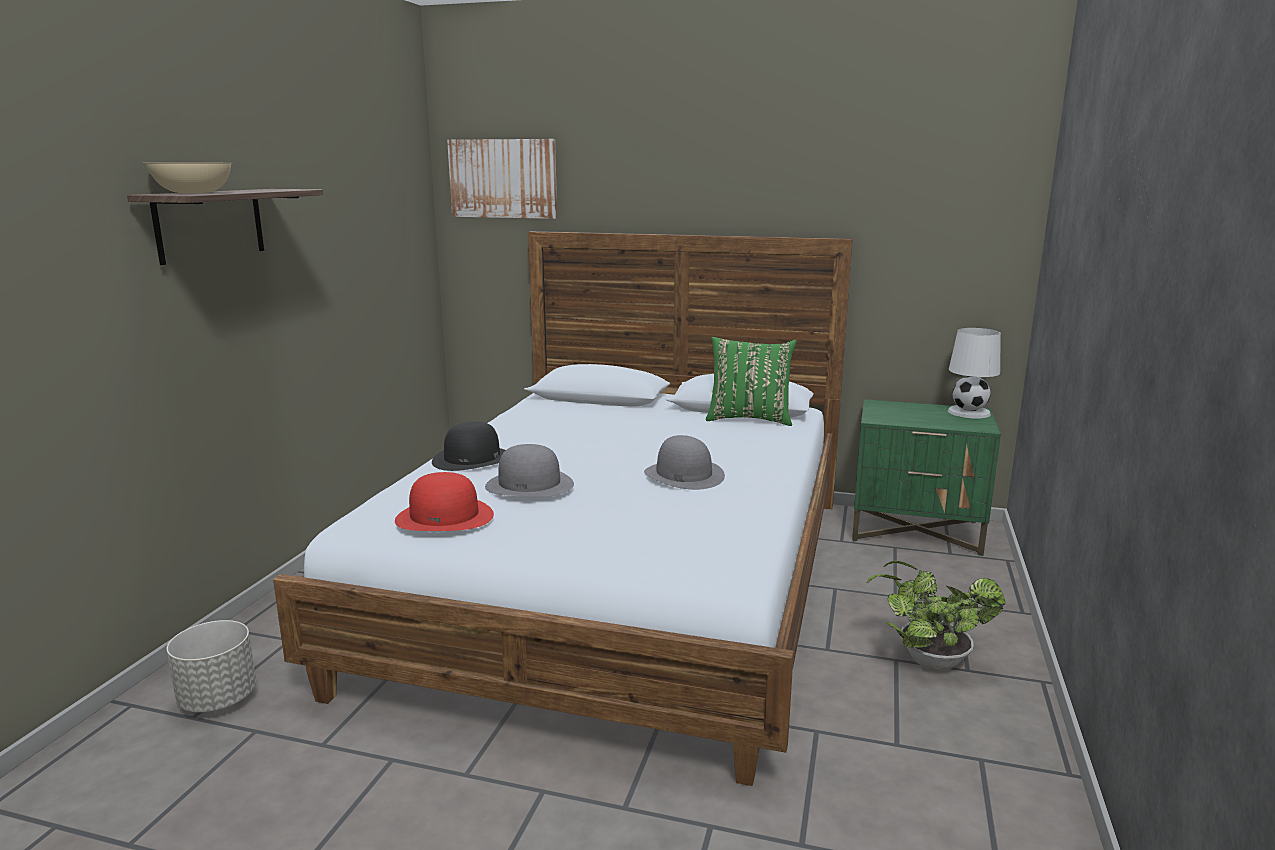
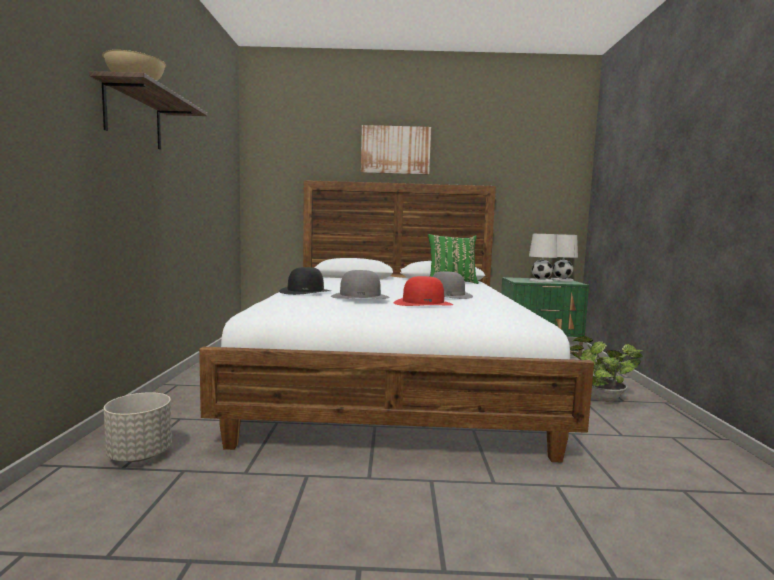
camera: 15 degrees left, 10 degrees down
(445, 517) = (321, 306): red hat -> red hat (423, 303)
(503, 178) = (287, 149): picture -> picture (395, 150)
(920, 416) = (540, 281): none -> white table lamp

